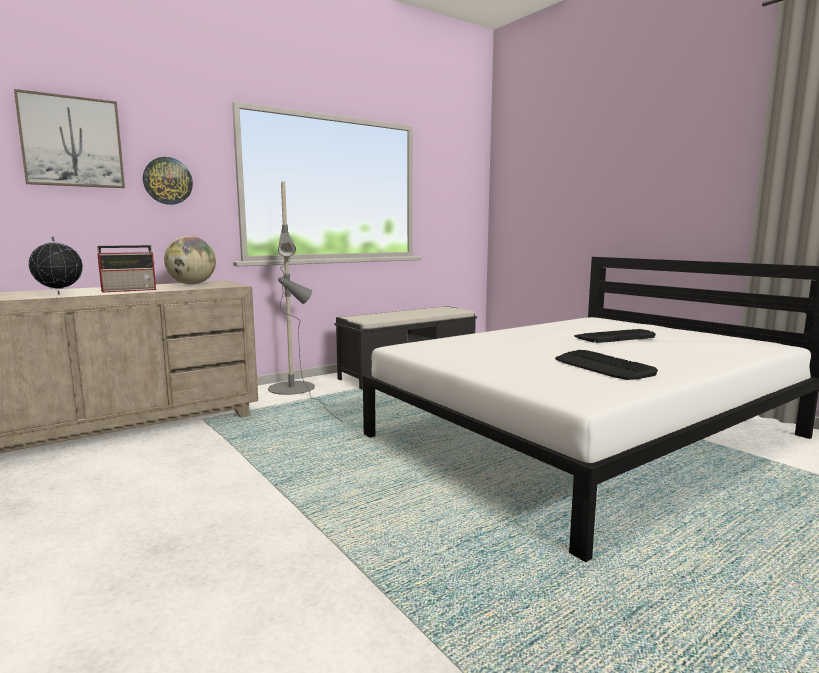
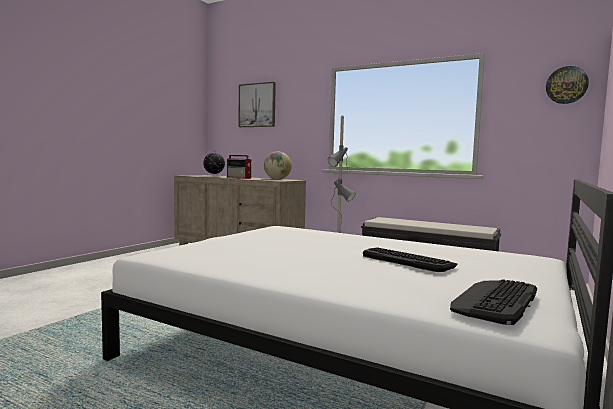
camera: 65 degrees right, 5 degrees down
(167, 181) = (294, 121): wall clock -> wall clock (566, 85)
(603, 366) = (258, 258): keyboard -> keyboard (495, 301)

